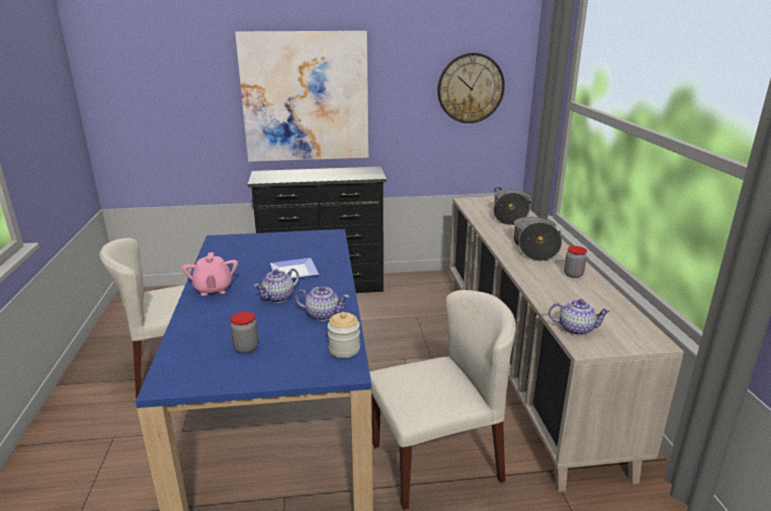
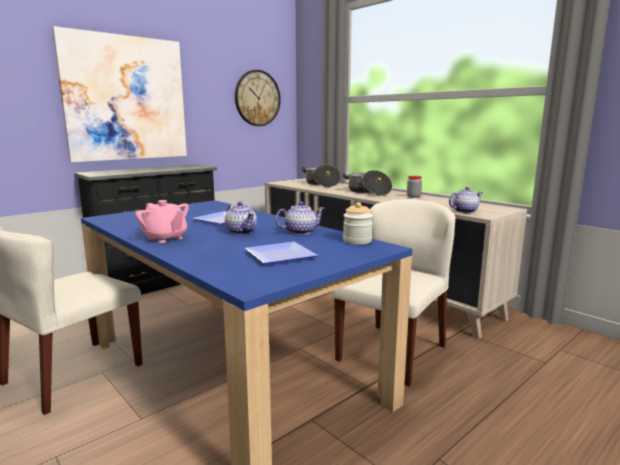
camera: 35 degrees left, 10 degrees down
(246, 348) = (277, 255): jar -> plate
(278, 298) = (241, 232): teapot -> teapot turned 45 degrees counterclockwise

